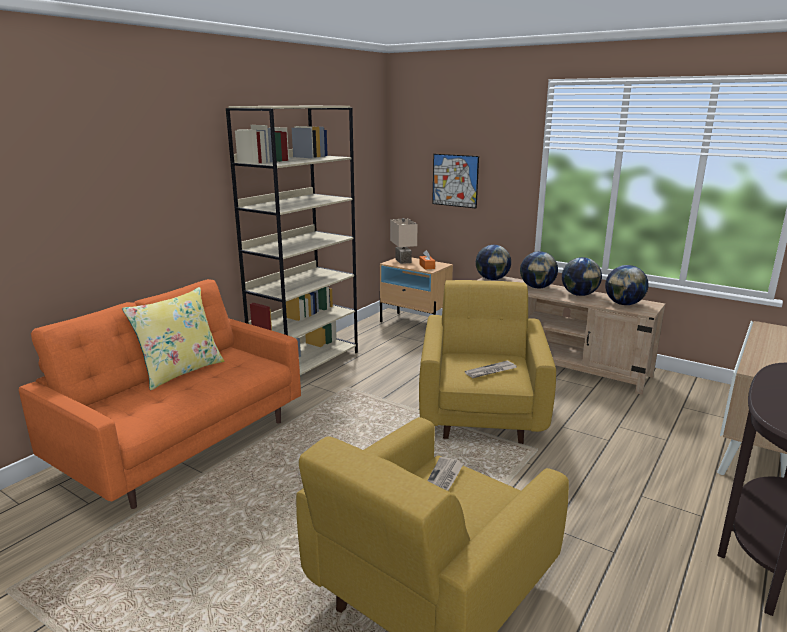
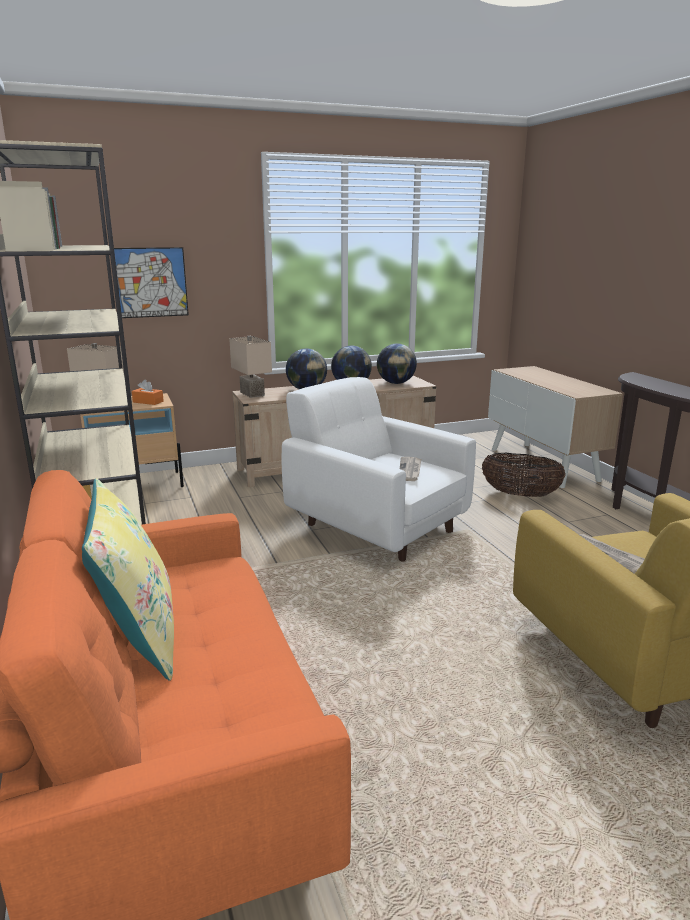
camera: 55 degrees left, 0 degrees up
(481, 411) = (375, 526): yellow armchair -> white armchair
(492, 279) = (250, 394): globe -> beige table lamp
(654, 455) = (520, 495): none -> basket

